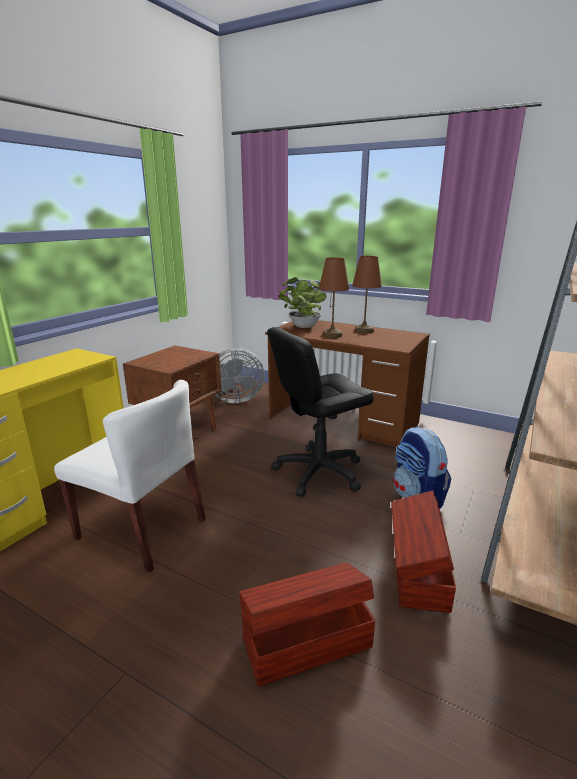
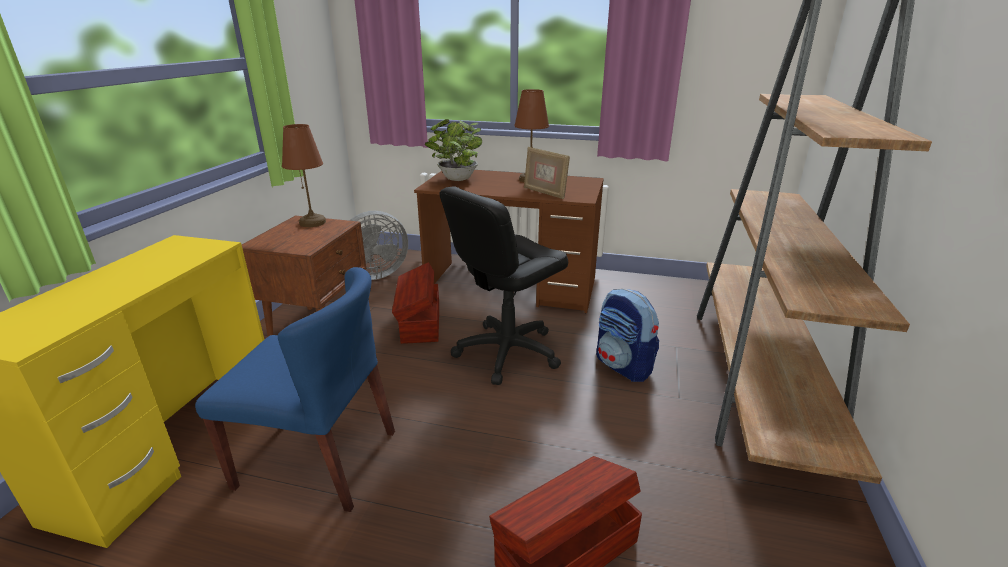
camera: 15 degrees left, 5 degrees up
(142, 529) = (319, 459): white chair -> blue chair
(332, 335) = (497, 188): brown table lamp -> brown table lamp (313, 222)
(370, 341) = (544, 193): none -> picture frame
(417, 571) = (651, 447): brown storage box -> brown storage box (419, 322)

